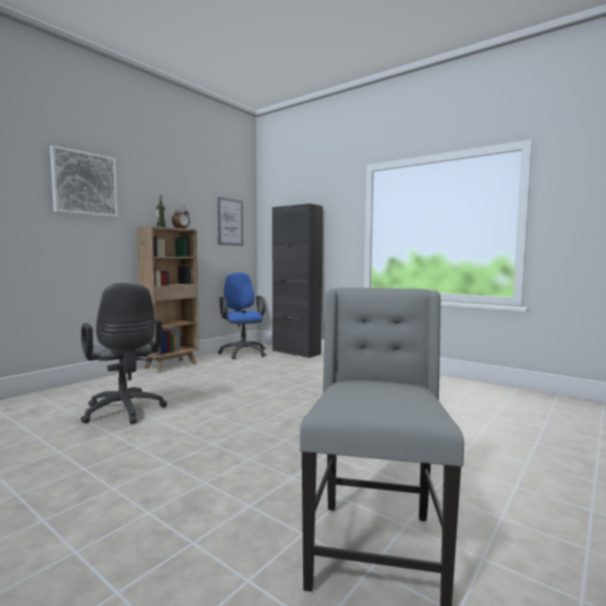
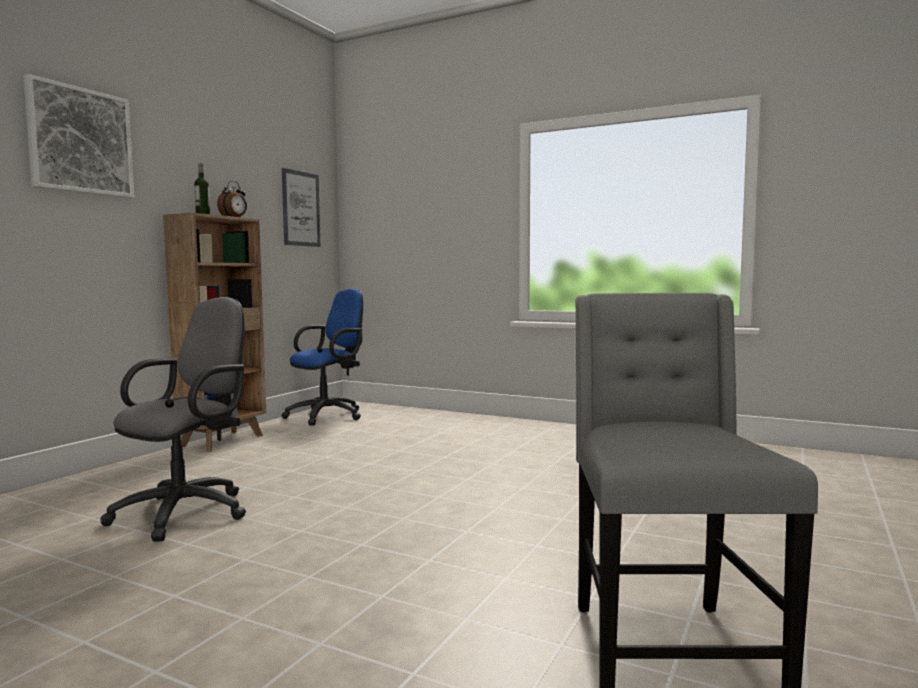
camera: 10 degrees left, 0 degrees up
(124, 412) = (188, 511): grey office chair -> grey office chair turned 105 degrees counterclockwise
(243, 352) = (329, 415): blue office chair -> blue office chair turned 75 degrees clockwise
(296, 352) = (413, 411): black cabinet -> none

